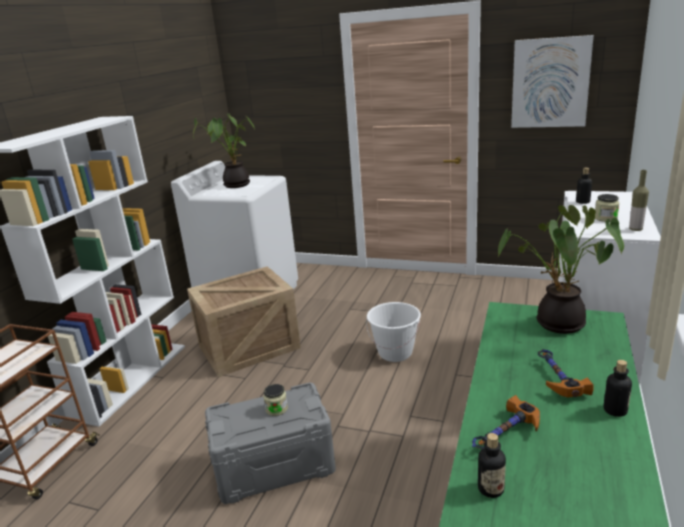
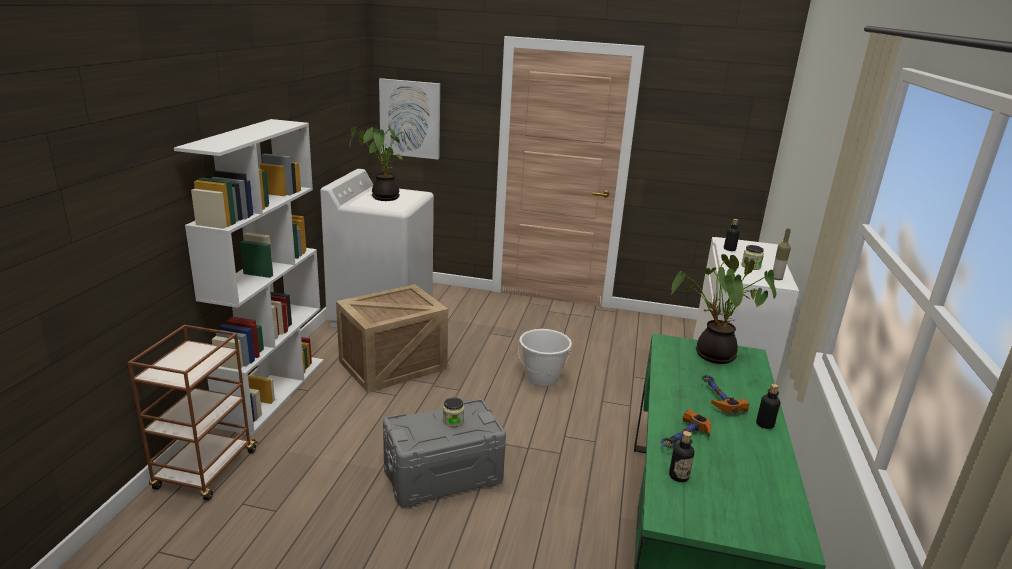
camera: 10 degrees left, 0 degrees up
(550, 83) = (701, 131): picture -> picture (410, 119)

